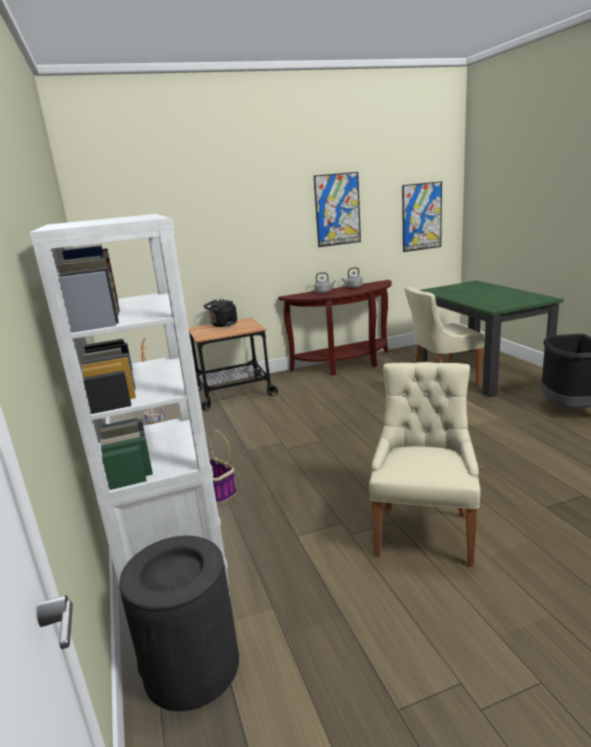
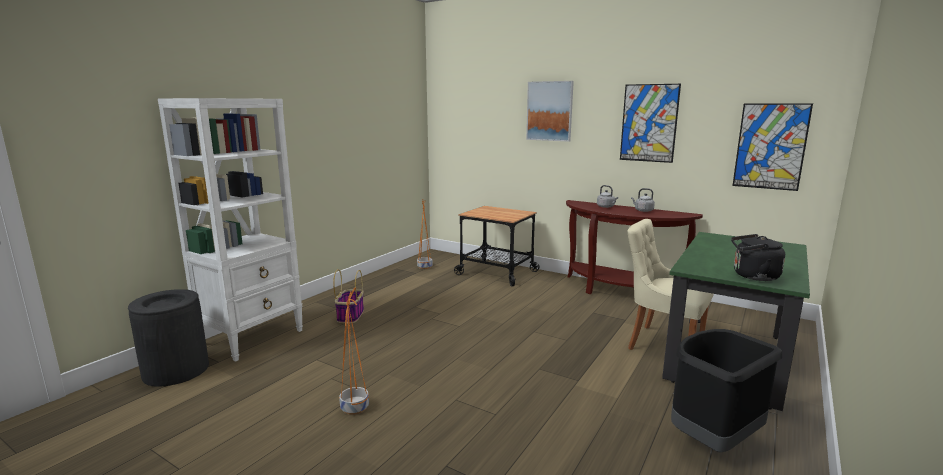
camera: 50 degrees right, 5 degrees down
(223, 325) = (503, 210): black kettle -> black kettle (752, 276)
(242, 209) = (549, 111): none -> picture
(424, 531) = (355, 408): beige chair -> orange planter

